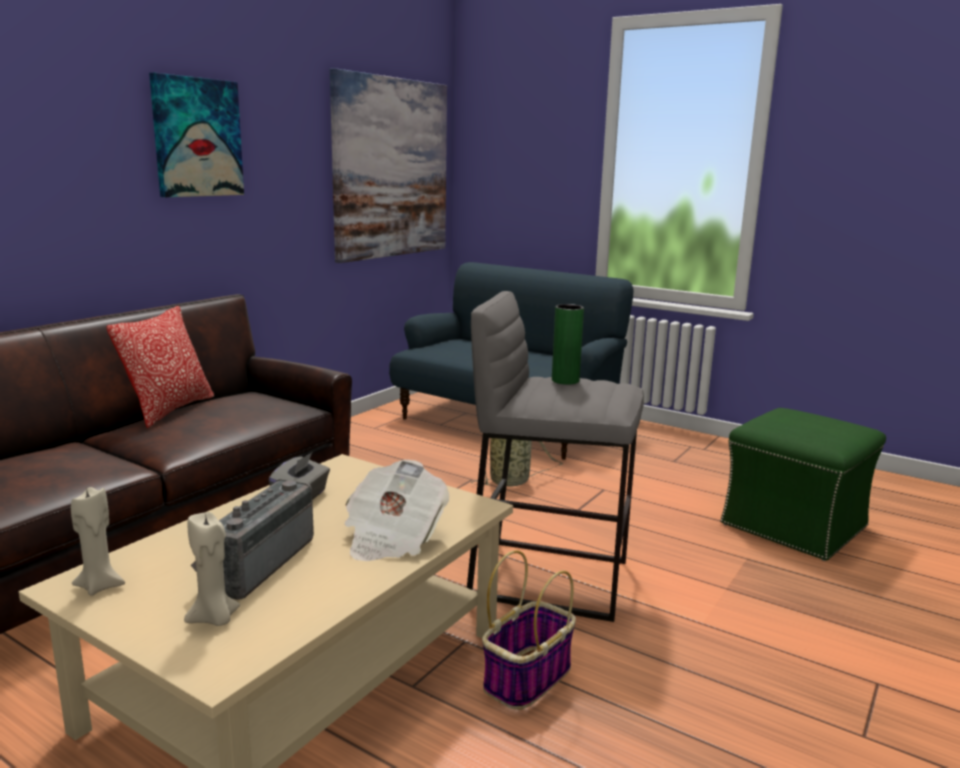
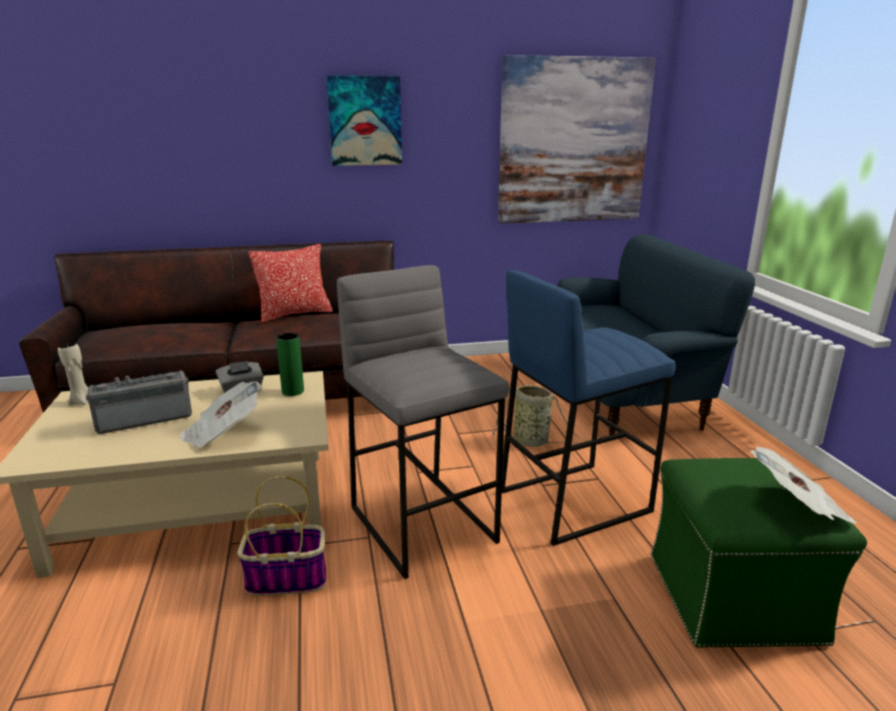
camera: 45 degrees right, 5 degrees up
(214, 619) = (73, 438): beige candle -> none
(565, 380) = (431, 355): green vase -> green vase (293, 391)
(617, 511) = (573, 500): none -> blue stool
(844, 428) = (797, 508): none -> newspaper

